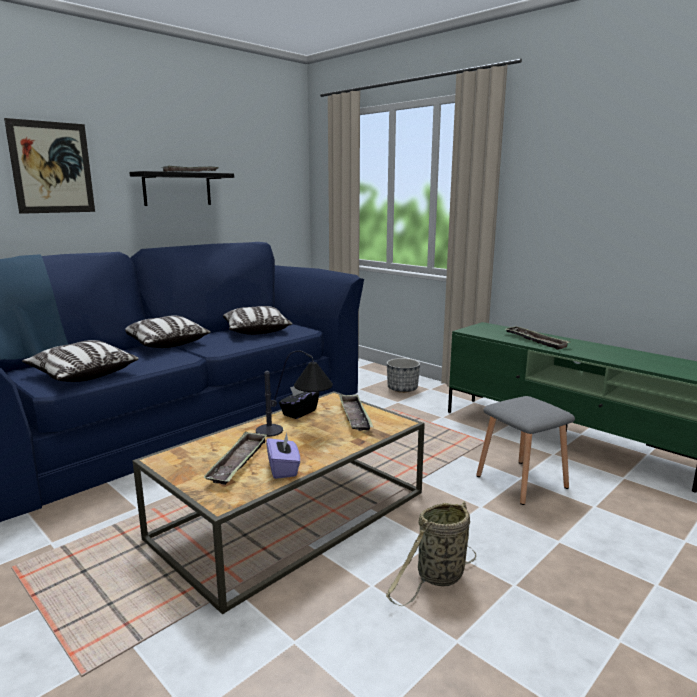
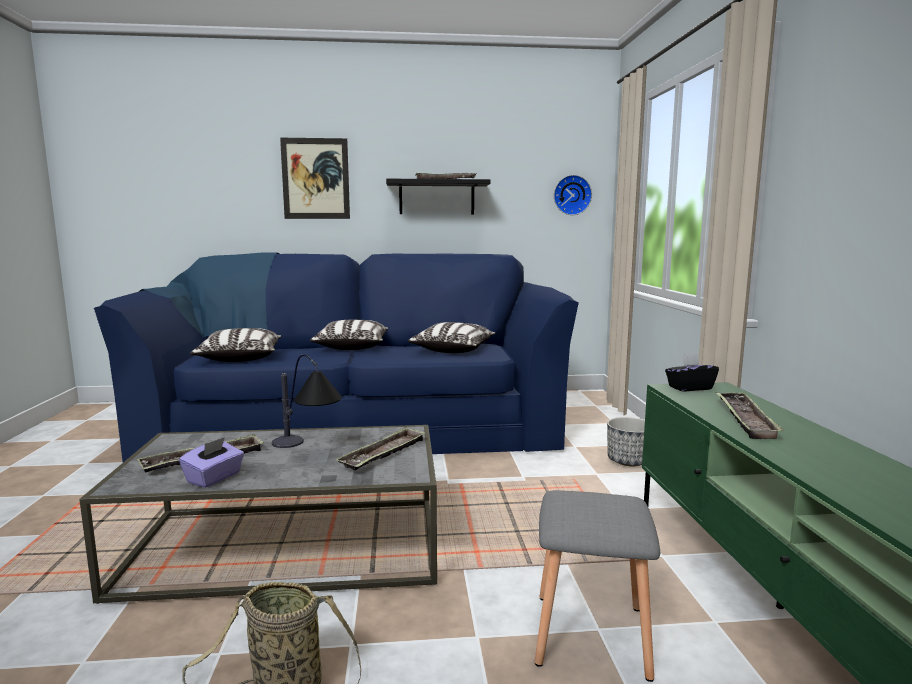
camera: 40 degrees right, 5 degrees down
(282, 186) = (571, 195): none -> wall clock
(291, 515) = (287, 546): brown coffee table -> grey coffee table
(299, 412) = (348, 434): black tissue box -> black tissue box (689, 388)

